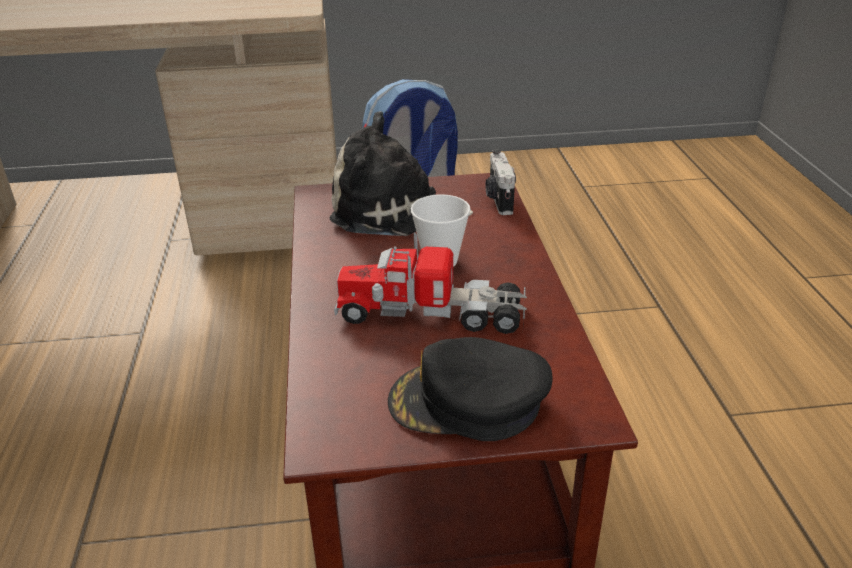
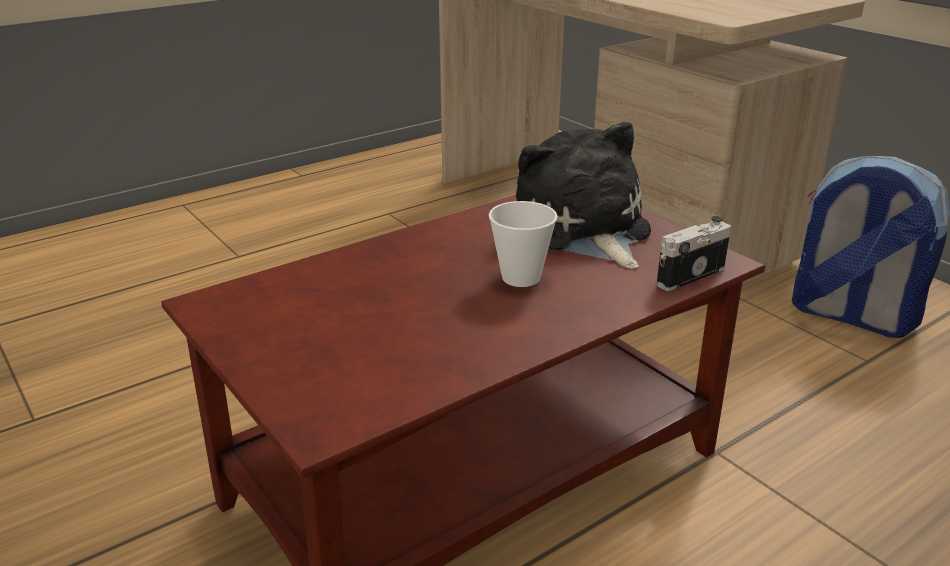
camera: 60 degrees right, 5 degrees down
(432, 313) = (425, 298): toy truck -> none
(468, 401) = (300, 353): black cap -> none

